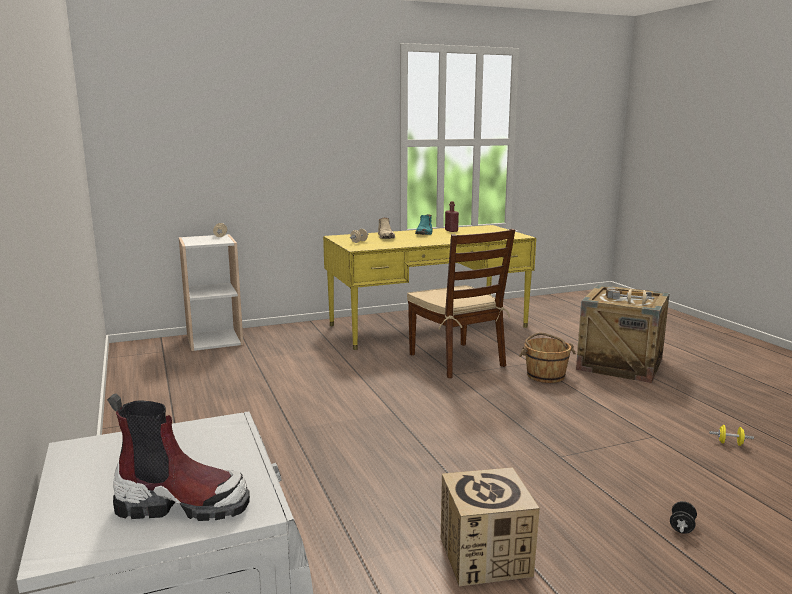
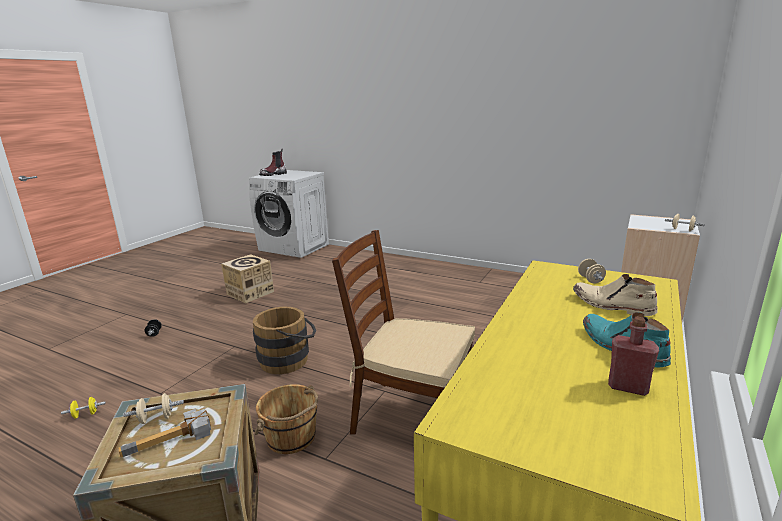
camera: 140 degrees right, 5 degrees up
(508, 420) = (289, 360): none -> brown bucket

